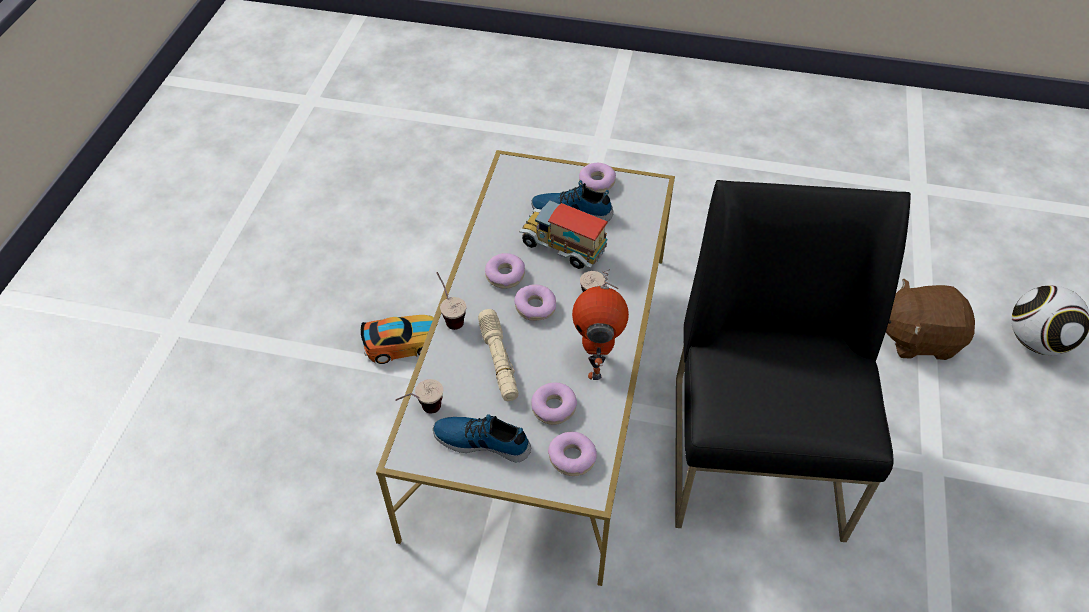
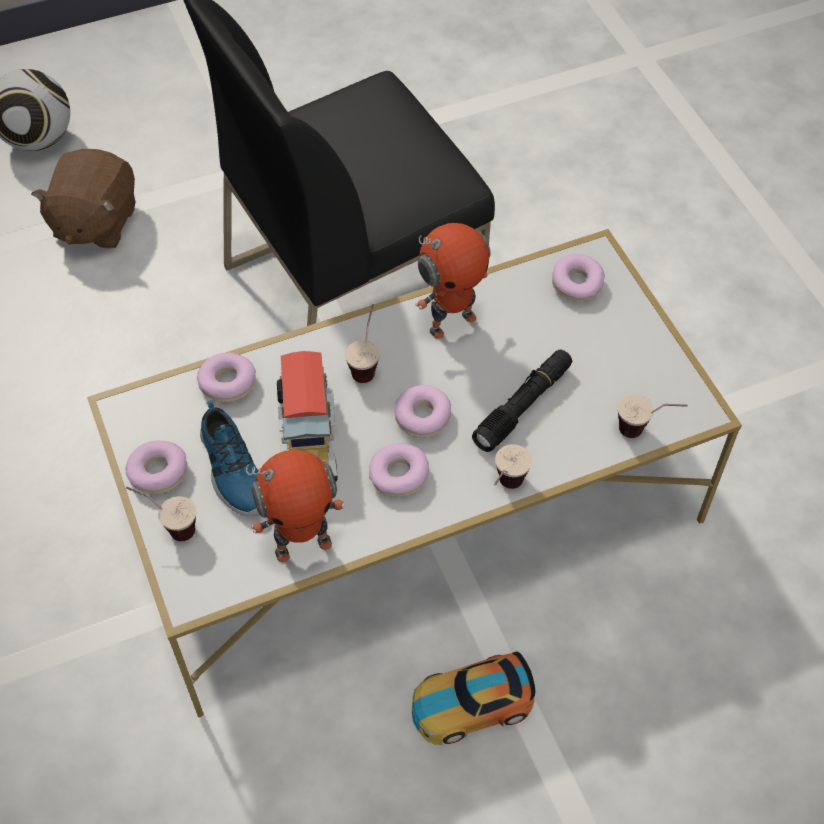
camera: 125 degrees left, 5 degrees up
(403, 343) = (471, 704): toy car -> toy car turned 60 degrees counterclockwise
(482, 440) = (625, 361): shoe -> none
(499, 360) = (523, 406): beige flashlight -> black flashlight
(500, 216) = (302, 544): none -> toy robot
(554, 407) = (536, 327): donut -> donut (227, 383)
(559, 173) = (168, 527): none -> cup
(918, 338) = (95, 222): brown plush toy -> brown plush toy turned 45 degrees clockwise

